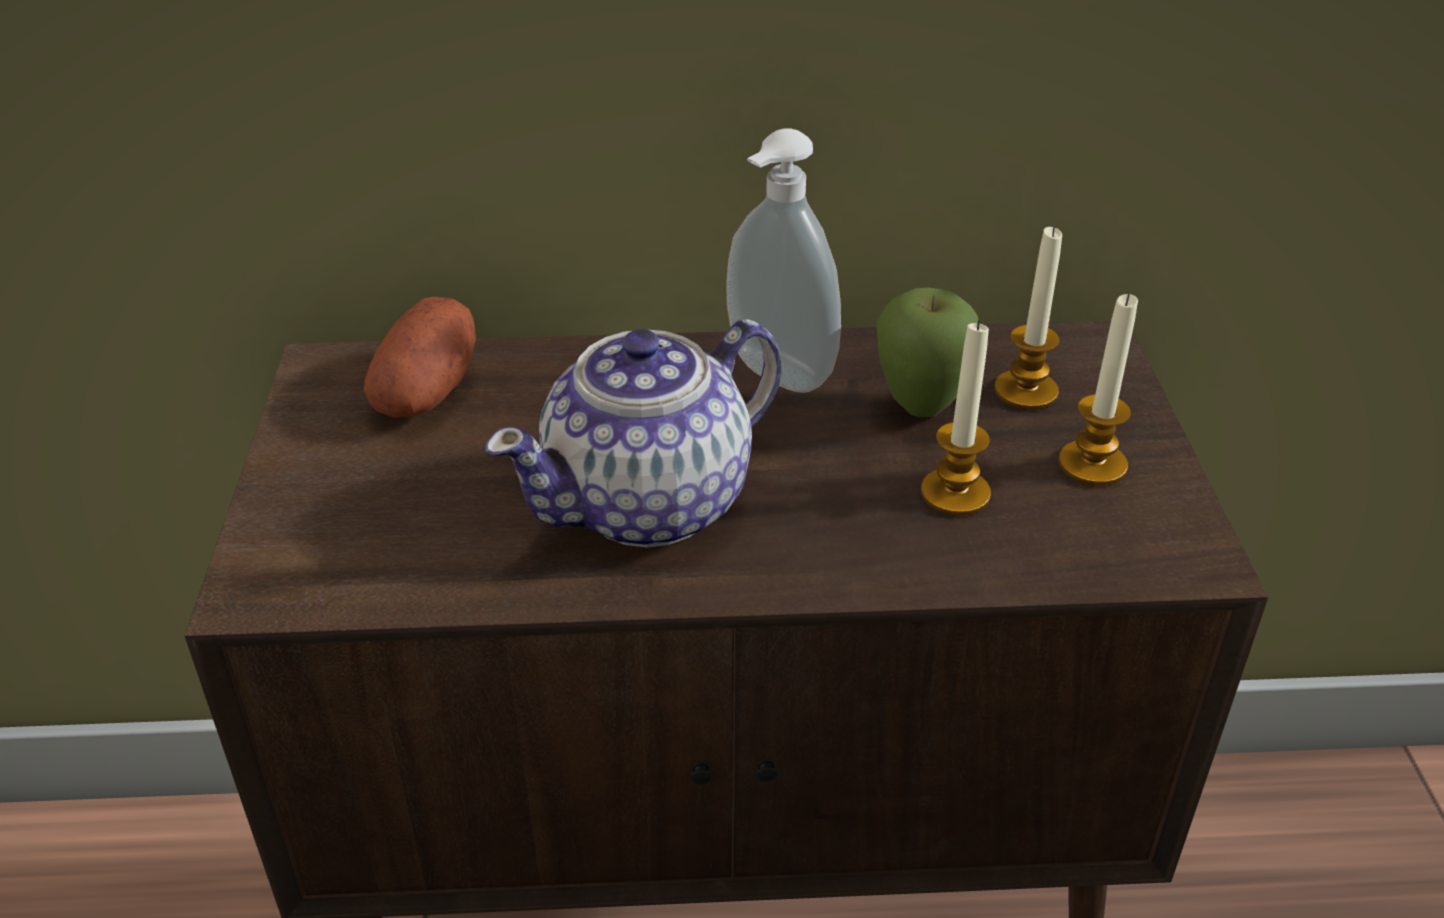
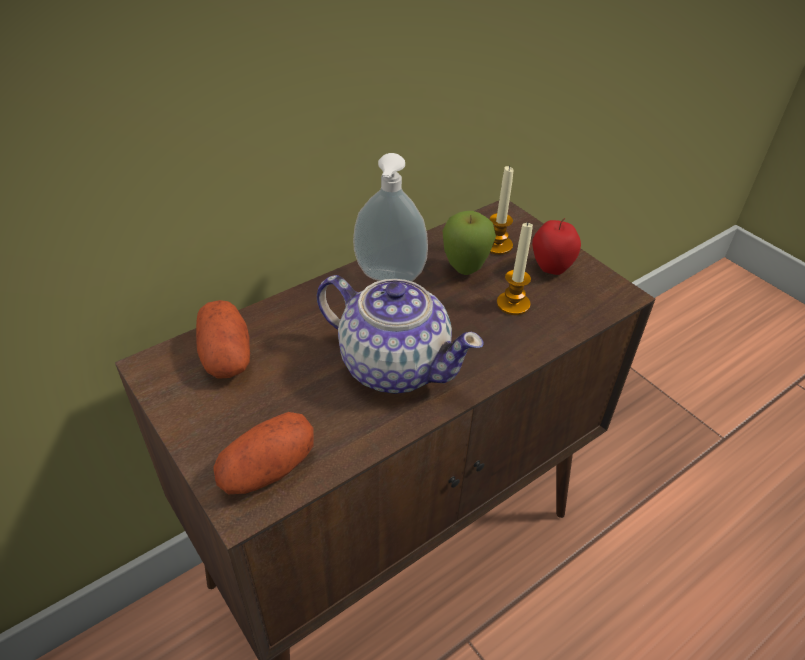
camera: 35 degrees left, 5 degrees up
(330, 561) = (267, 470): none -> potato
(651, 502) = (394, 365): teapot -> teapot turned 75 degrees counterclockwise
(1092, 464) = (550, 268): candle -> apple

